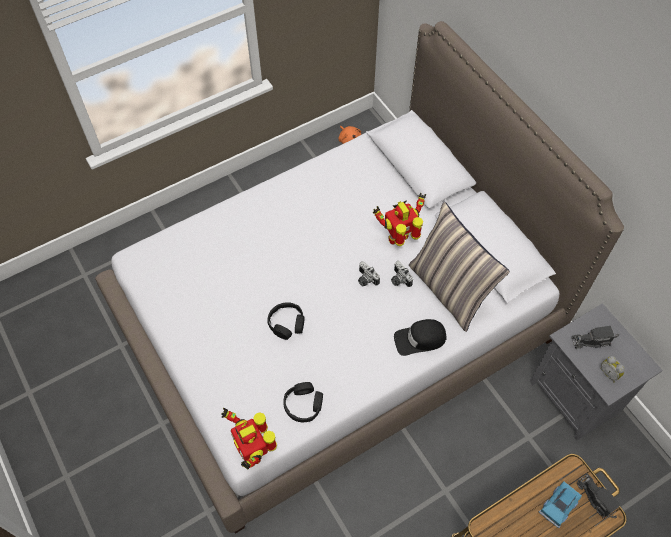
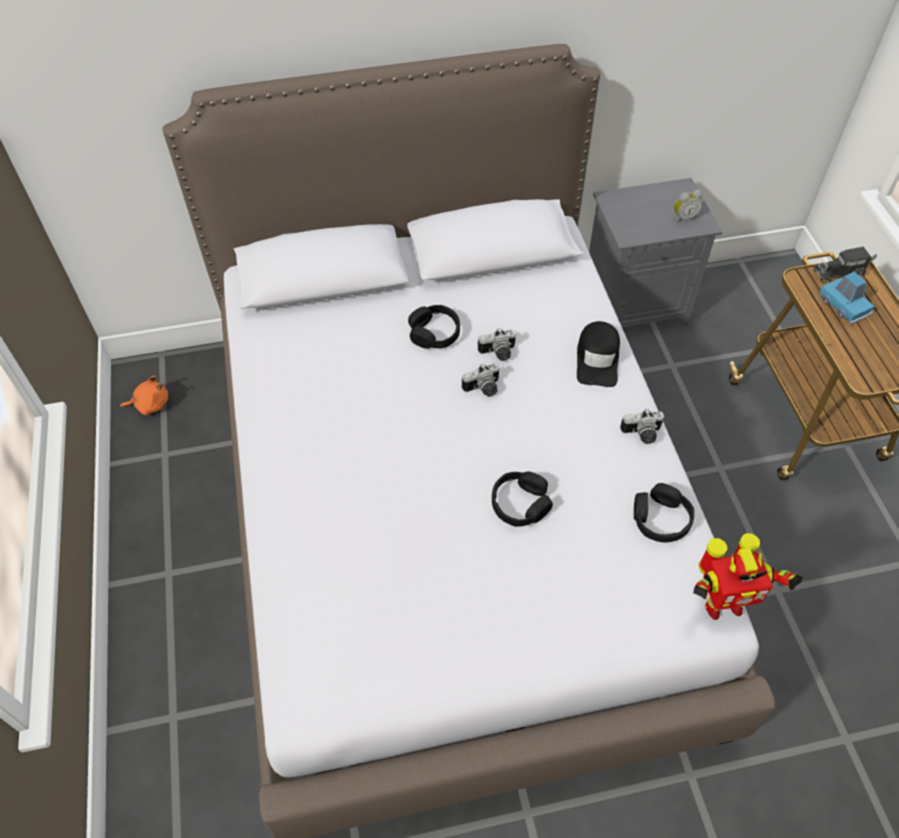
camera: 70 degrees left, 5 degrees down
(366, 380) = (642, 435): none -> camera
(399, 239) = (434, 333): toy robot -> black headphones
(449, 290) = (535, 307): pillow -> none
(592, 341) = (639, 216): toy truck -> none

